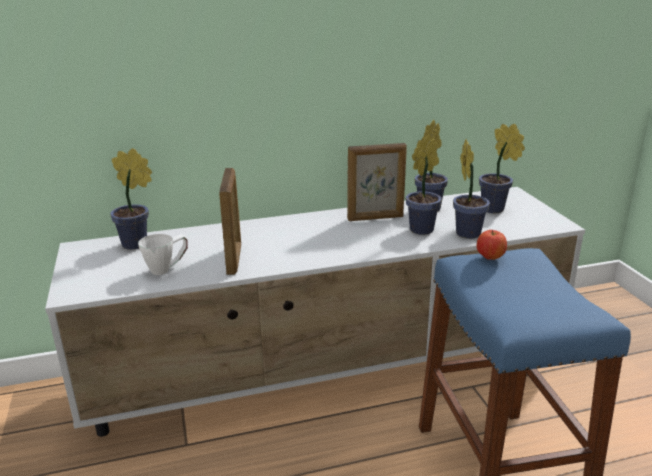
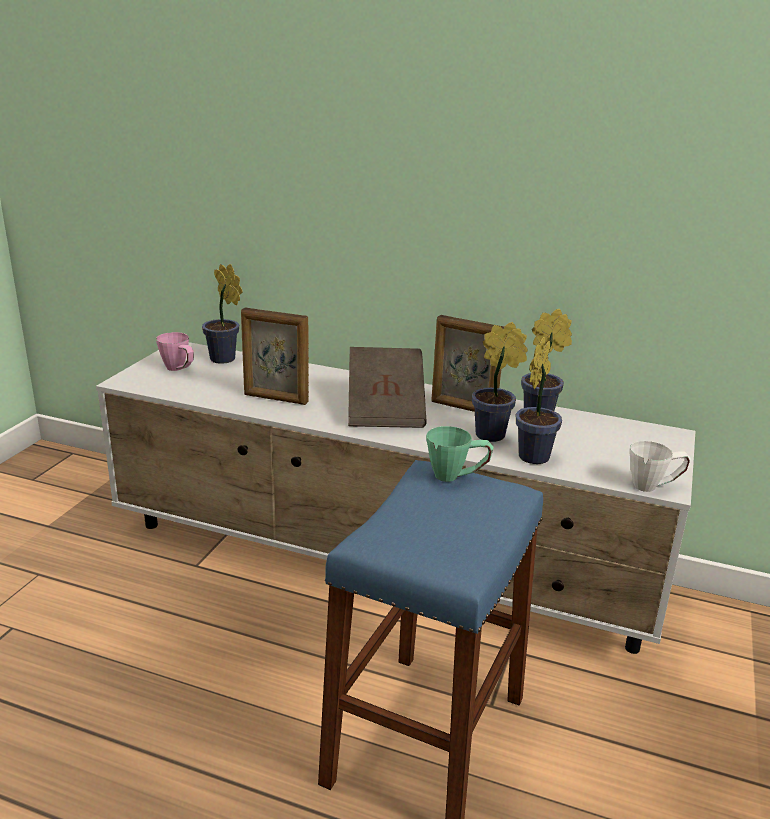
camera: 35 degrees right, 0 degrees up
(109, 266) = (179, 370): none -> pink mug
(167, 268) = (215, 387): white mug -> white mug (654, 486)
(234, 259) = (275, 399): picture frame -> picture frame turned 75 degrees clockwise
(328, 237) = (385, 409): none -> brown book
(490, 258) = (457, 477): apple -> green mug
(495, 210) = (613, 445): potted plant -> none

